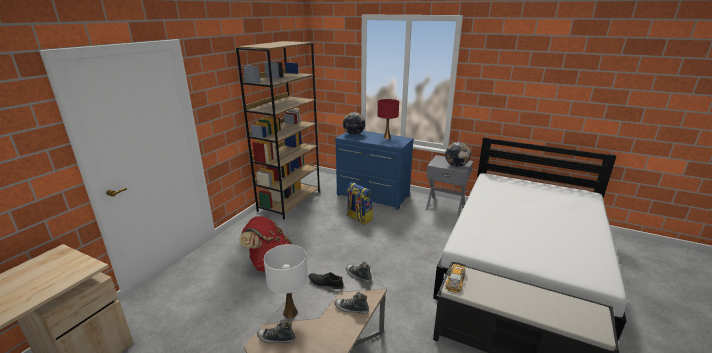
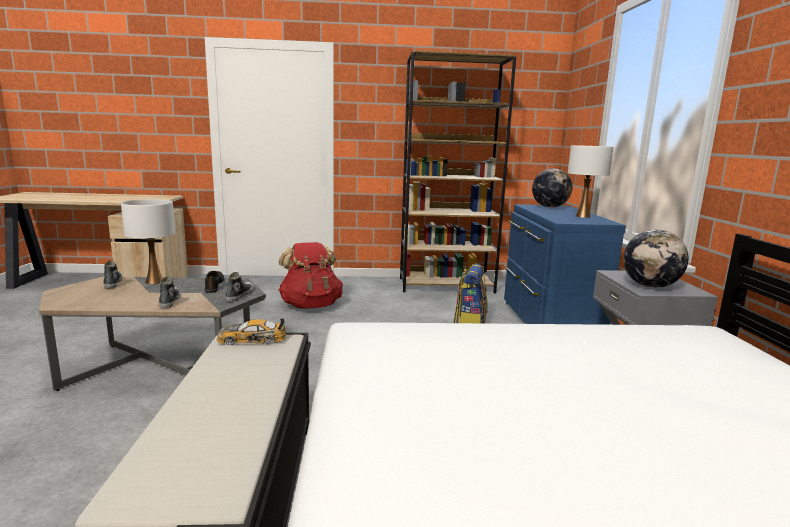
camera: 60 degrees right, 10 degrees down
(387, 137) = (583, 216): red table lamp -> white table lamp

